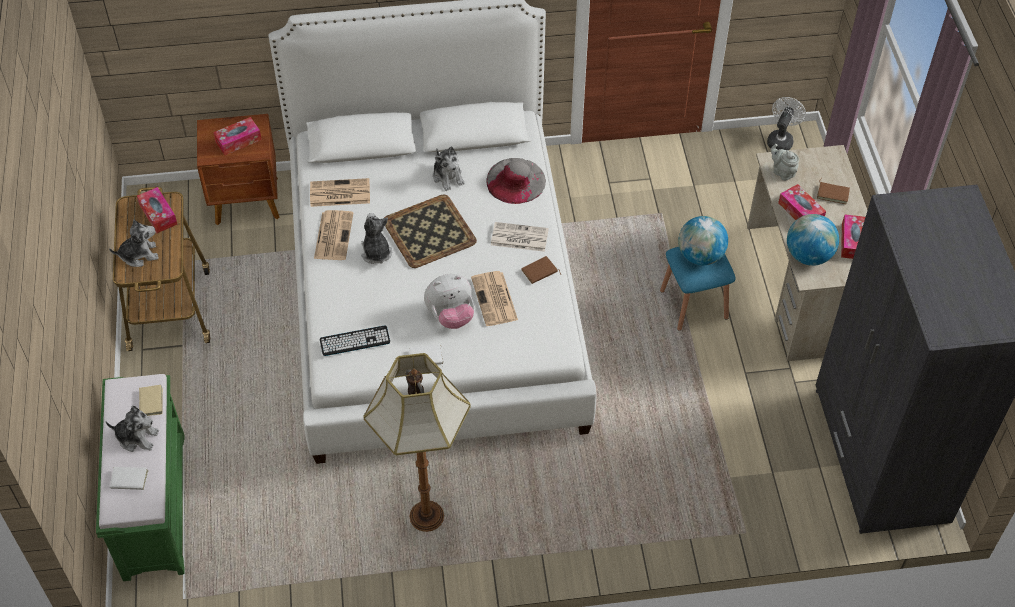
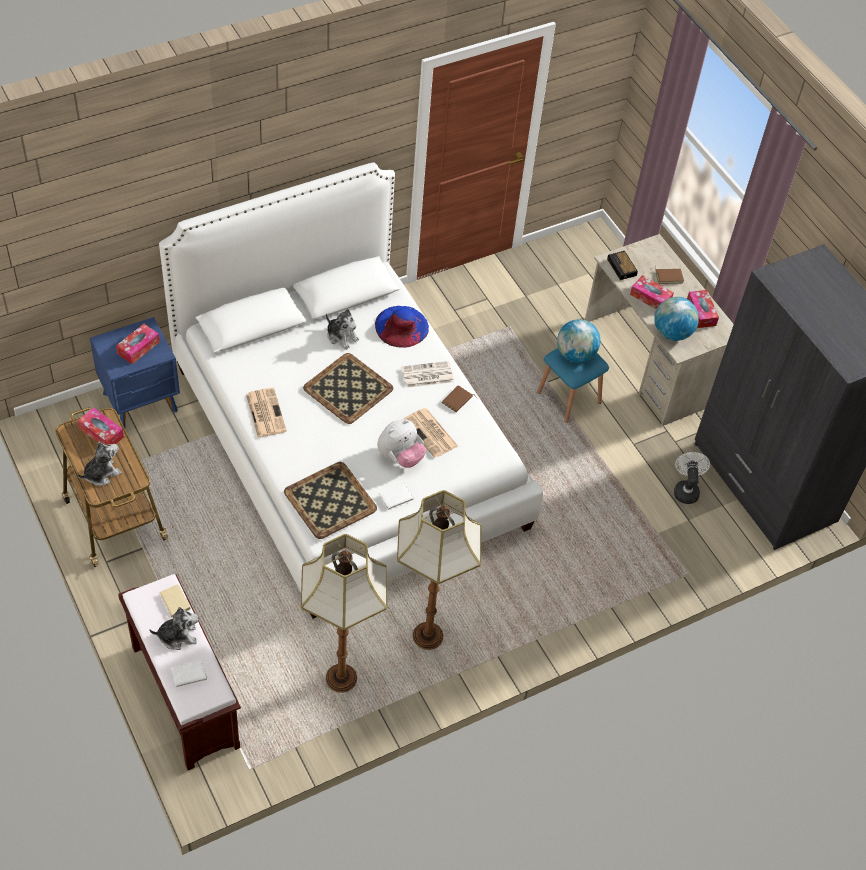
camera: 25 degrees left, 0 degrees up
(154, 504) = (183, 695): green bench -> brown bench
(248, 202) = (141, 403): brown nightstand -> blue nightstand
(316, 535) = (340, 679): none -> floor lamp
(339, 193) = (252, 374): newspaper -> none
(355, 341) = (329, 500): keyboard -> tray
(376, 252) = (310, 418): plush toy -> none
(515, 181) = (401, 326): grey hat -> blue hat
(781, 139) = (580, 240): white fan -> white fan (685, 489)
(782, 172) = (622, 268): grey teapot -> alarm clock

